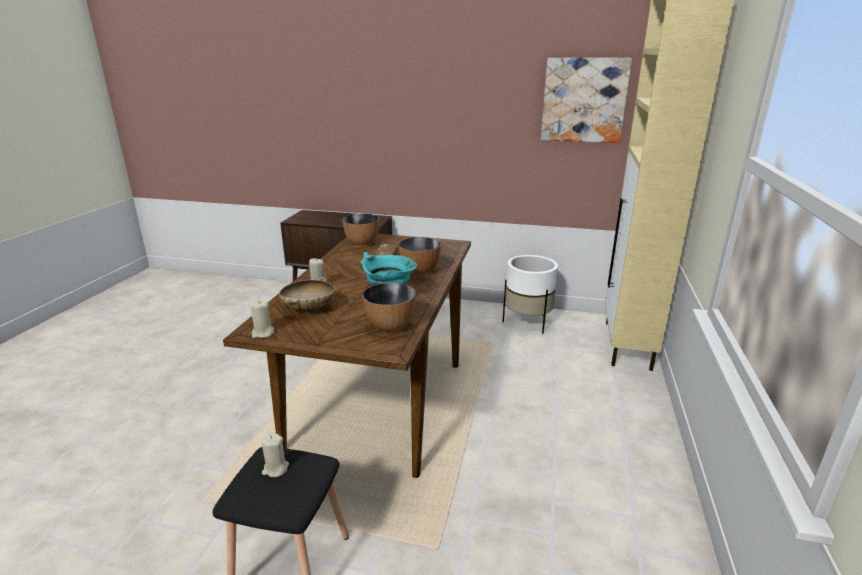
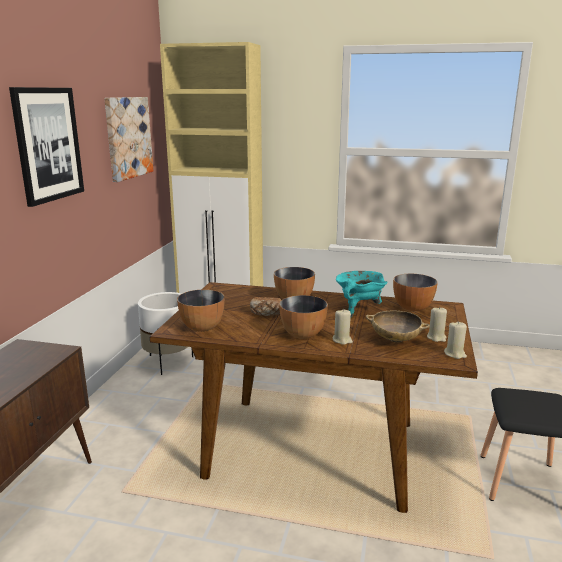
camera: 90 degrees left, 5 degrees down
(275, 469) = (529, 405): beige candle -> beige candle (436, 337)
(336, 273) = (303, 334): none -> bowl
(457, 93) = (48, 144): none -> picture

